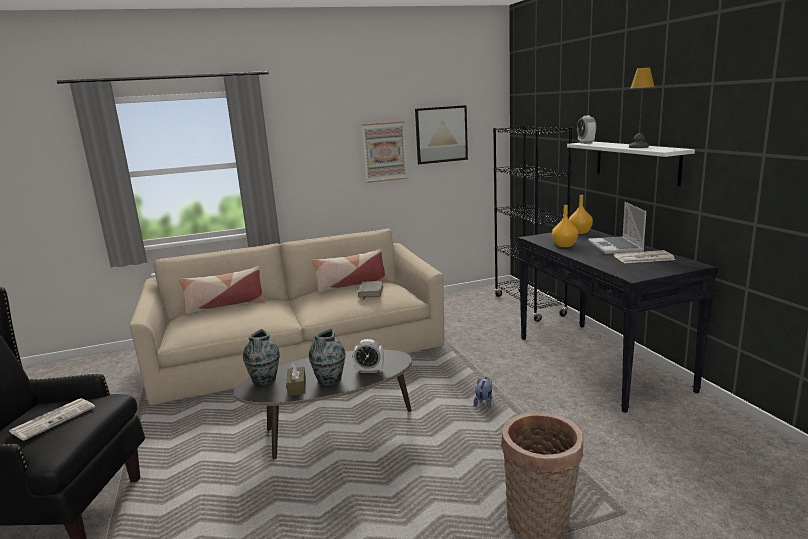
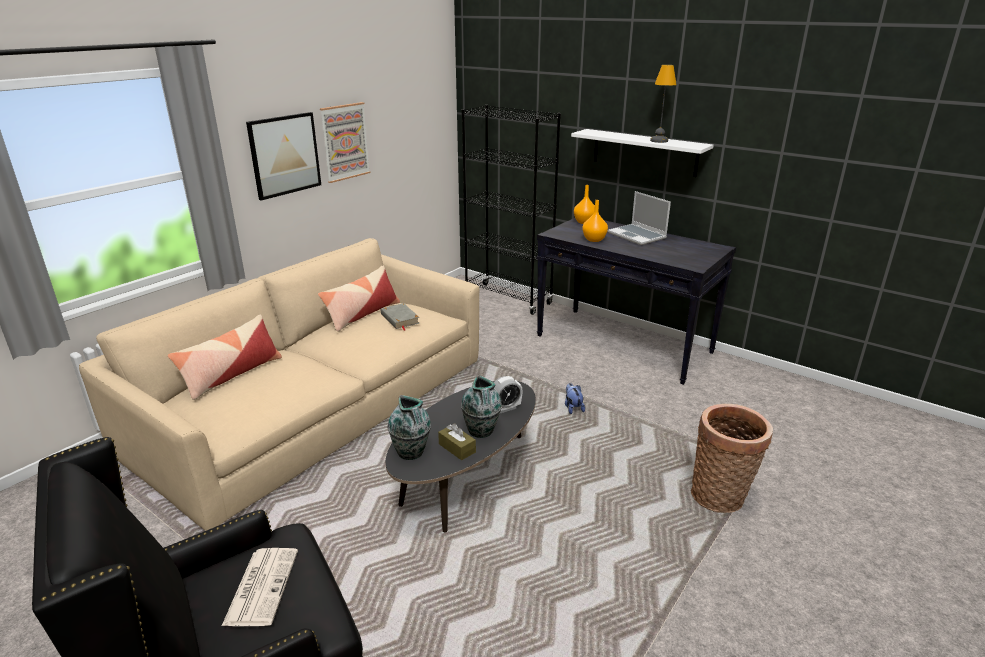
camera: 35 degrees left, 10 degrees up
(441, 134) = (398, 116): picture -> picture (284, 155)
(586, 143) = (590, 132): alarm clock -> none
(643, 258) = (674, 245): newspaper -> none

